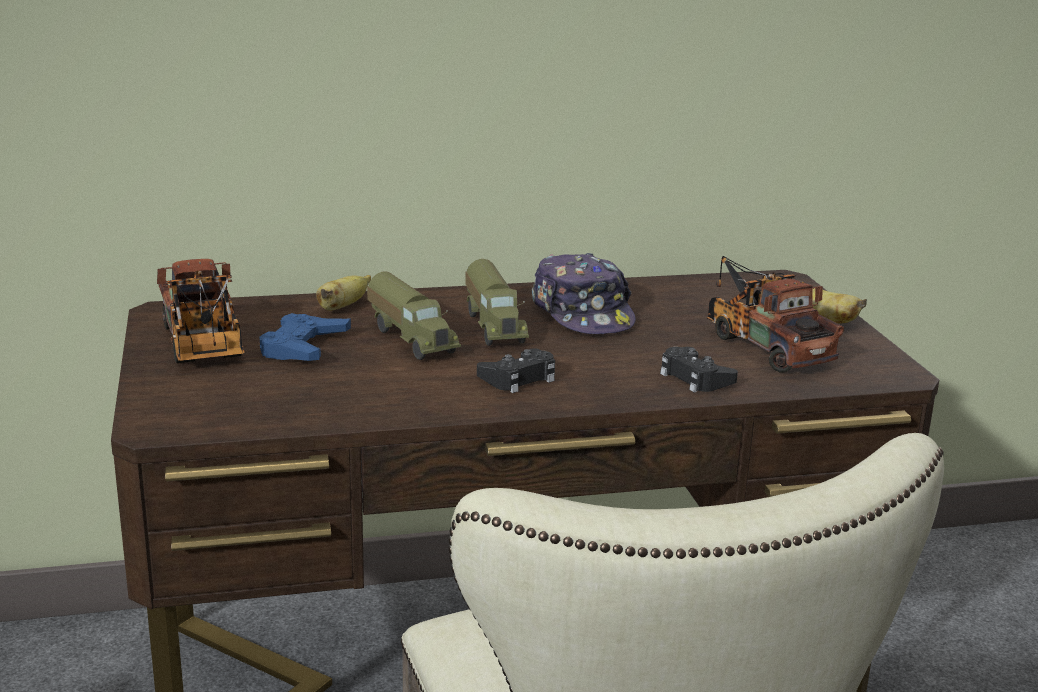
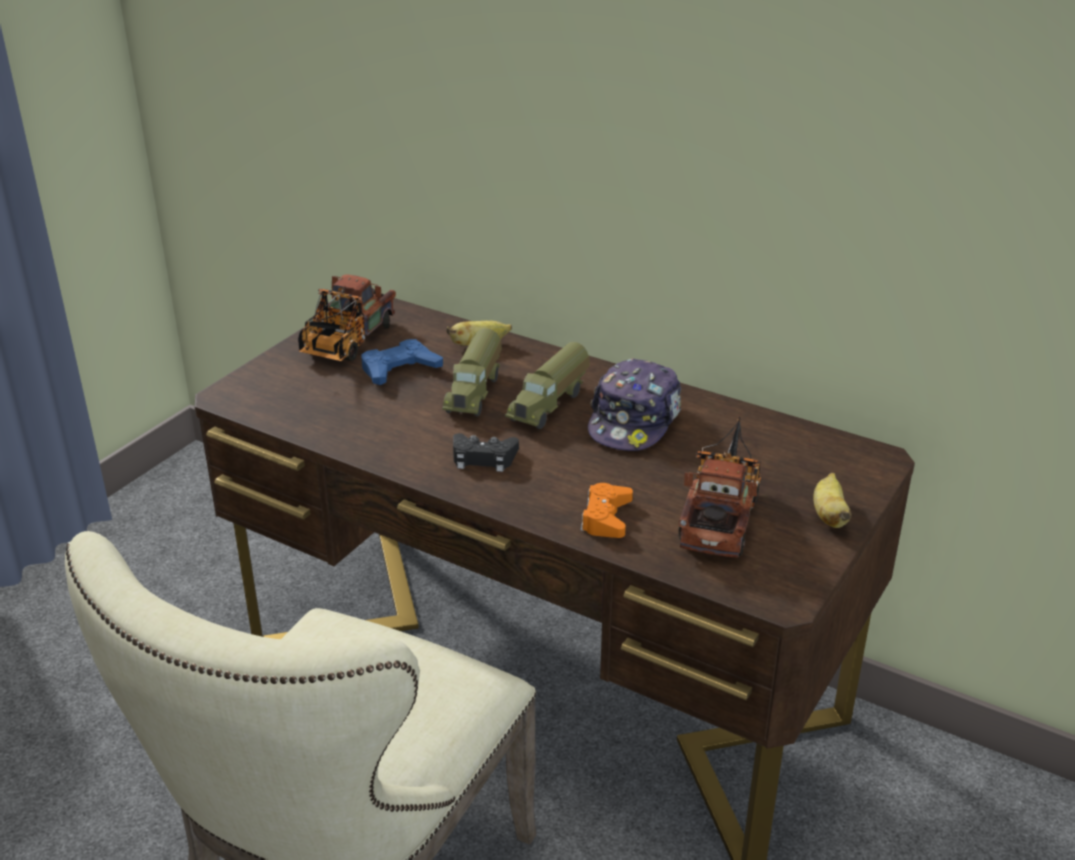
camera: 45 degrees right, 10 degrees up
(695, 378) = (606, 518): black game controller -> orange game controller

